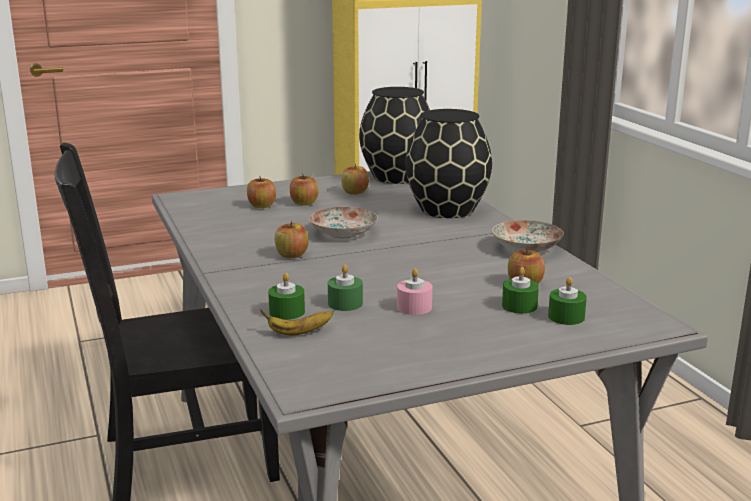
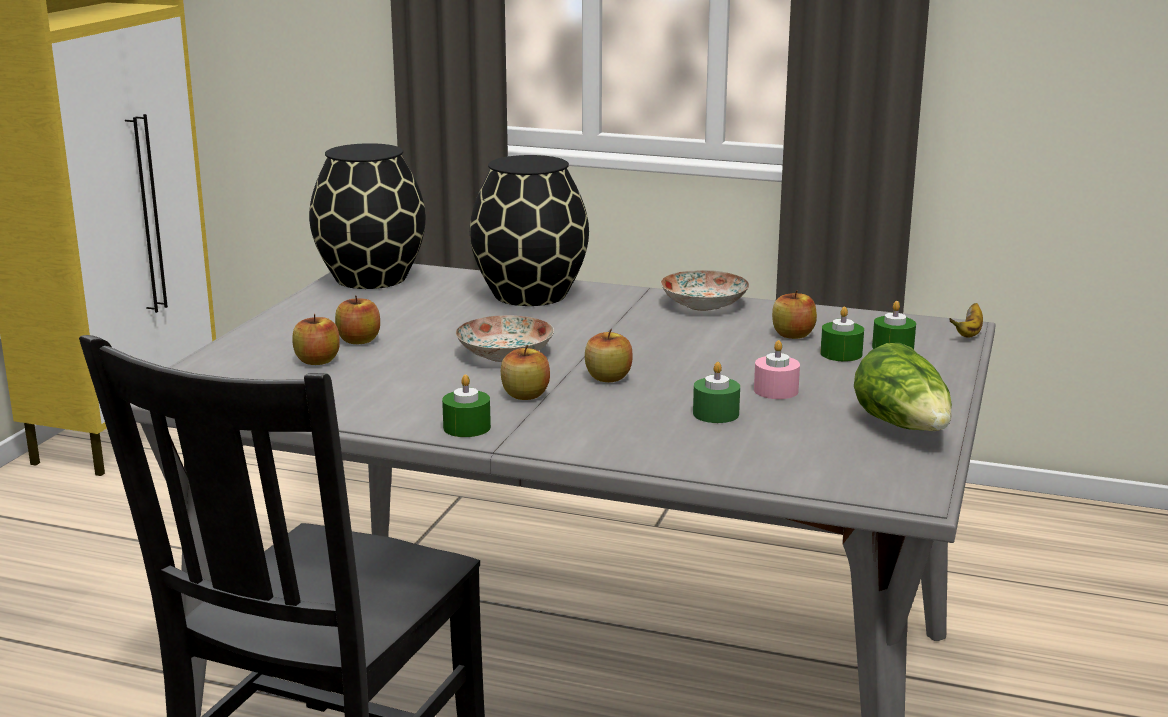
camera: 50 degrees left, 0 degrees up
(287, 312) = (694, 444): green candle -> green candle (467, 427)
(298, 332) = (760, 455): banana -> banana (969, 333)
(355, 192) = (378, 309): apple -> apple (608, 378)
(419, 360) = (904, 427): none -> lettuce

